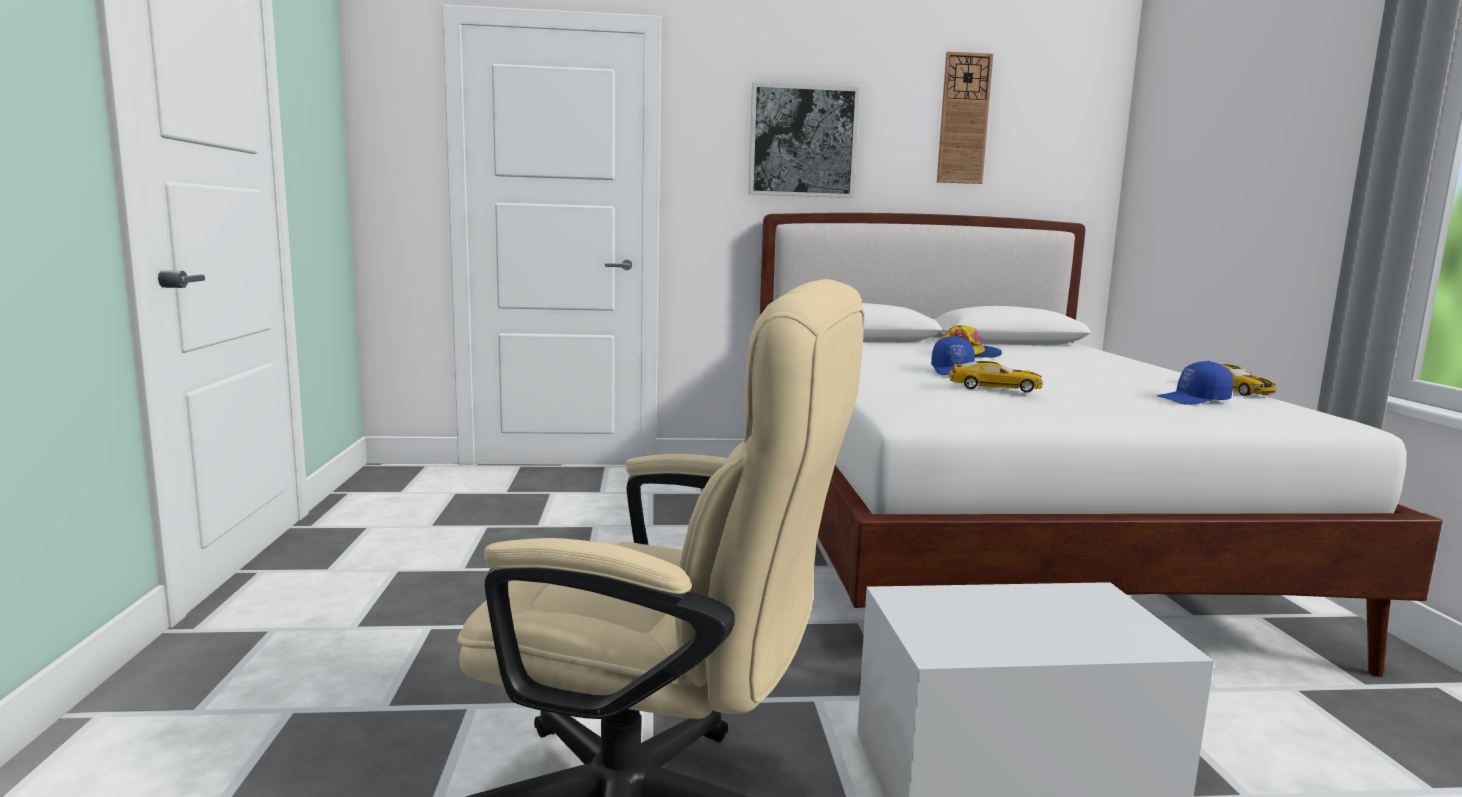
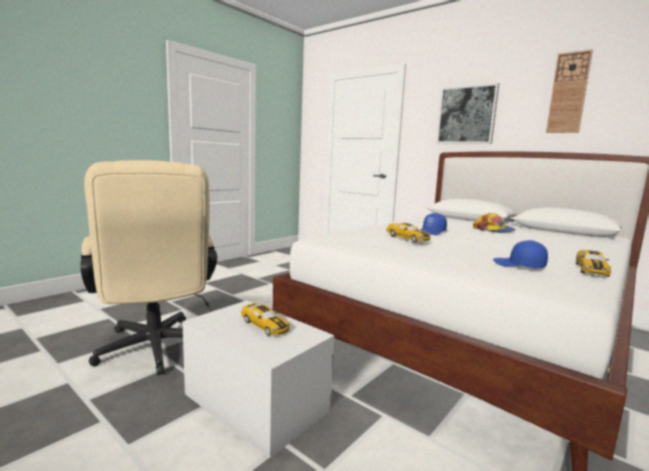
camera: 45 degrees right, 0 degrees up
(1023, 611) = (265, 325): none -> toy car

